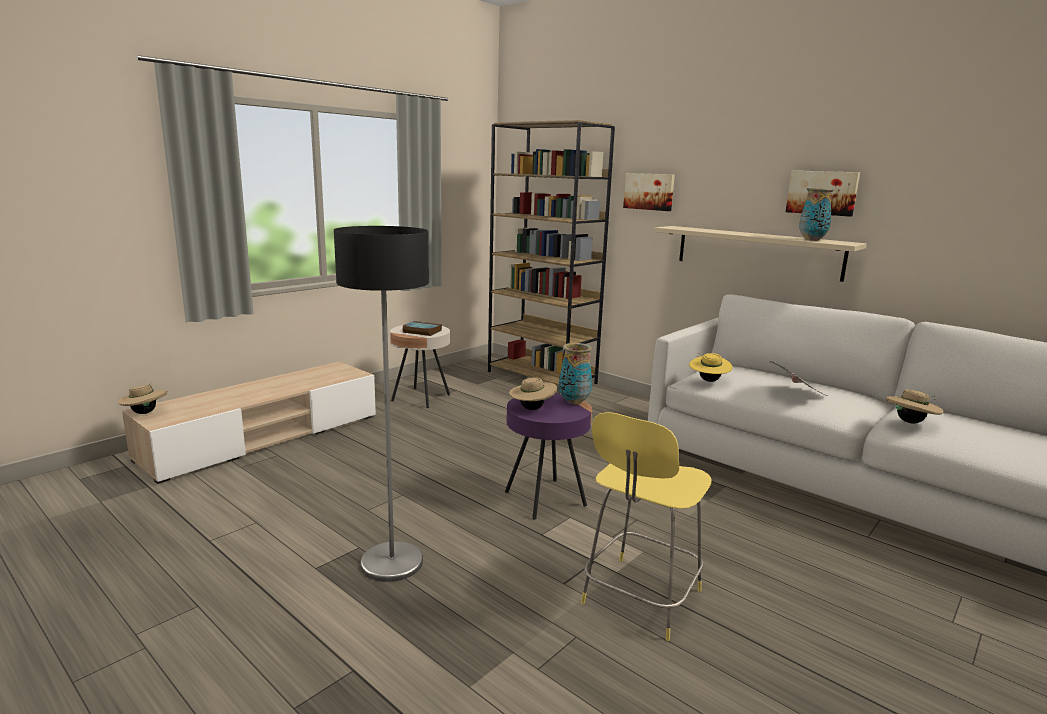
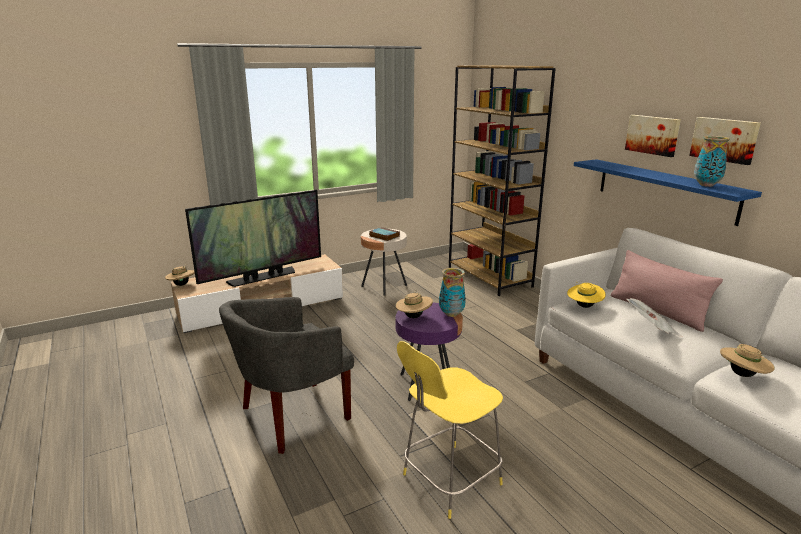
camera: 20 degrees right, 5 degrees up
(268, 393) = (262, 277): none -> television
(391, 563) = (292, 416): floor lamp -> grey armchair
(649, 191) = (580, 127): picture -> picture (653, 135)
(757, 252) = (664, 190): beige shelf -> blue shelf
(783, 378) = (657, 311): none -> pink pillow

